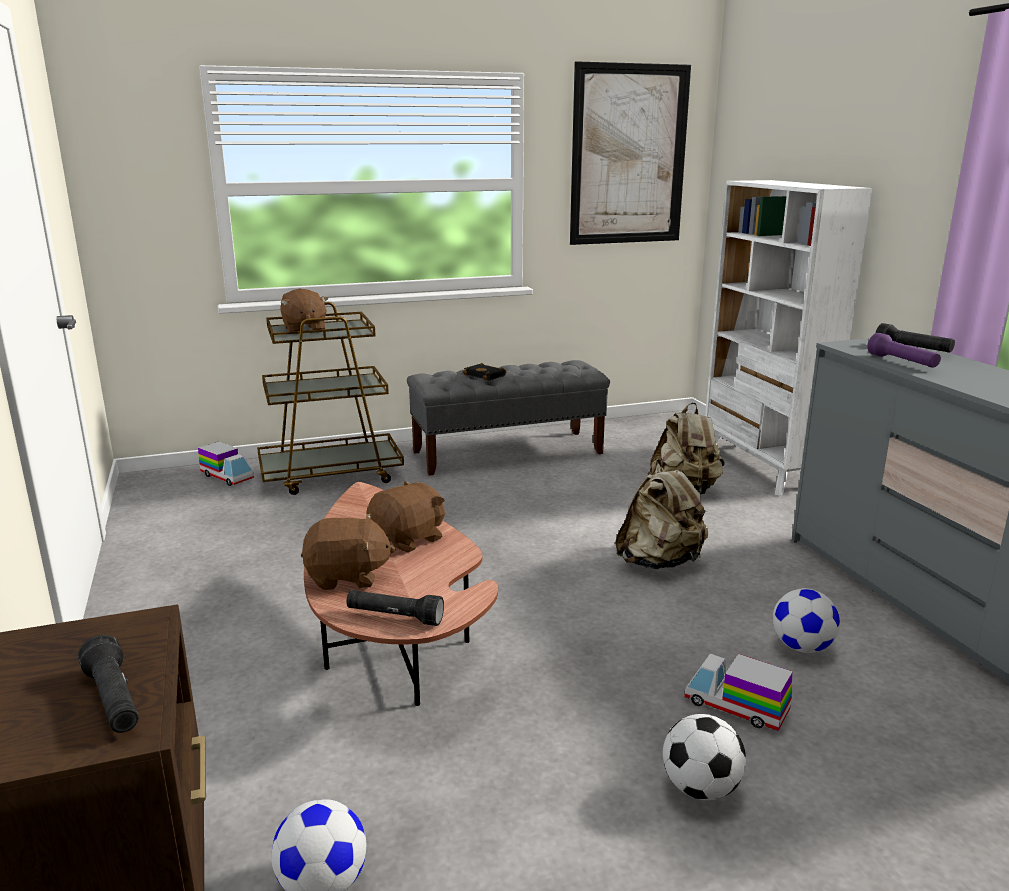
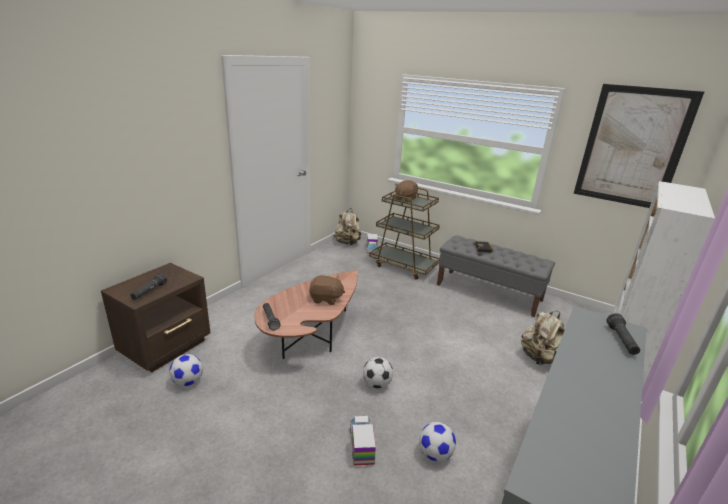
camera: 50 degrees right, 5 degrees up
(347, 577) = (286, 299): brown plush toy -> none
(659, 562) = (453, 377): beige backpack -> beige backpack (347, 243)
(700, 788) = (296, 453): football -> football (377, 384)
(902, 362) = (580, 341): purple flashlight -> none

